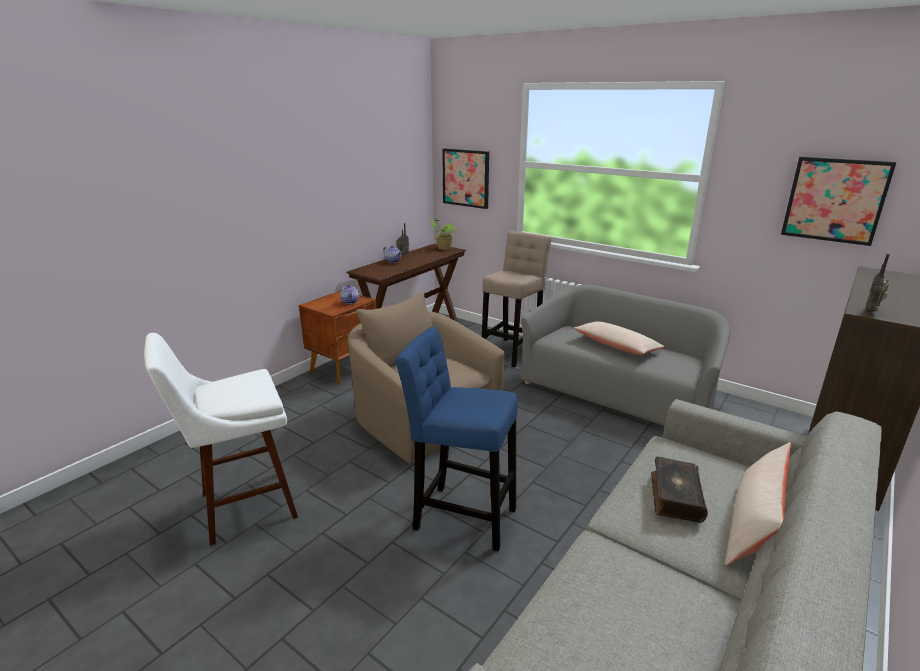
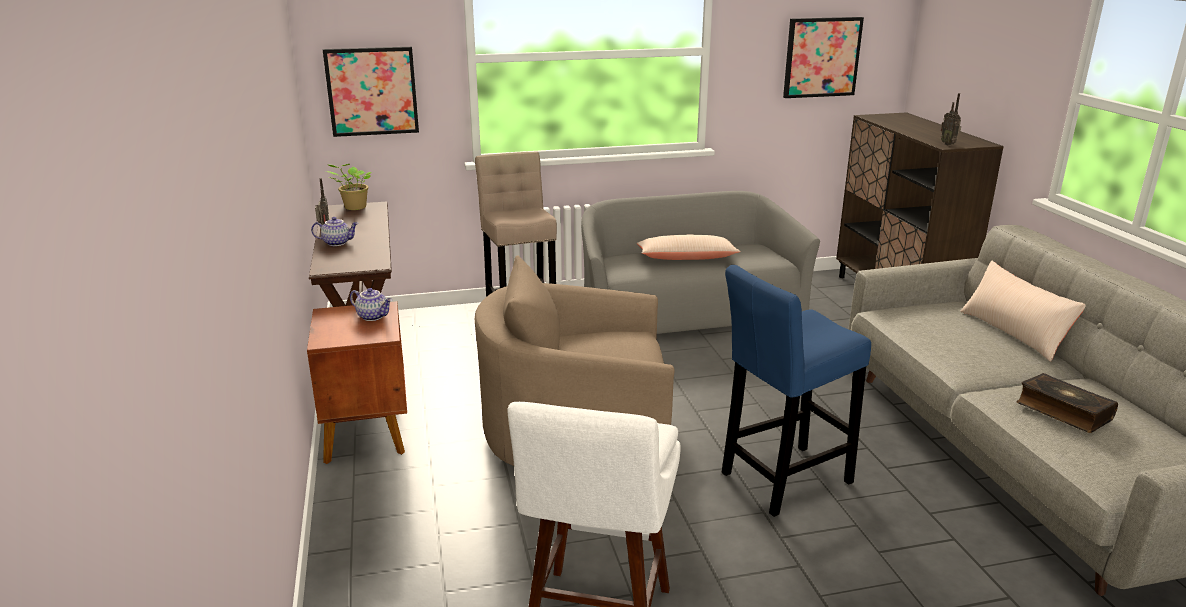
camera: 50 degrees left, 0 degrees up
(675, 496) = (962, 339): book -> book (1063, 411)

